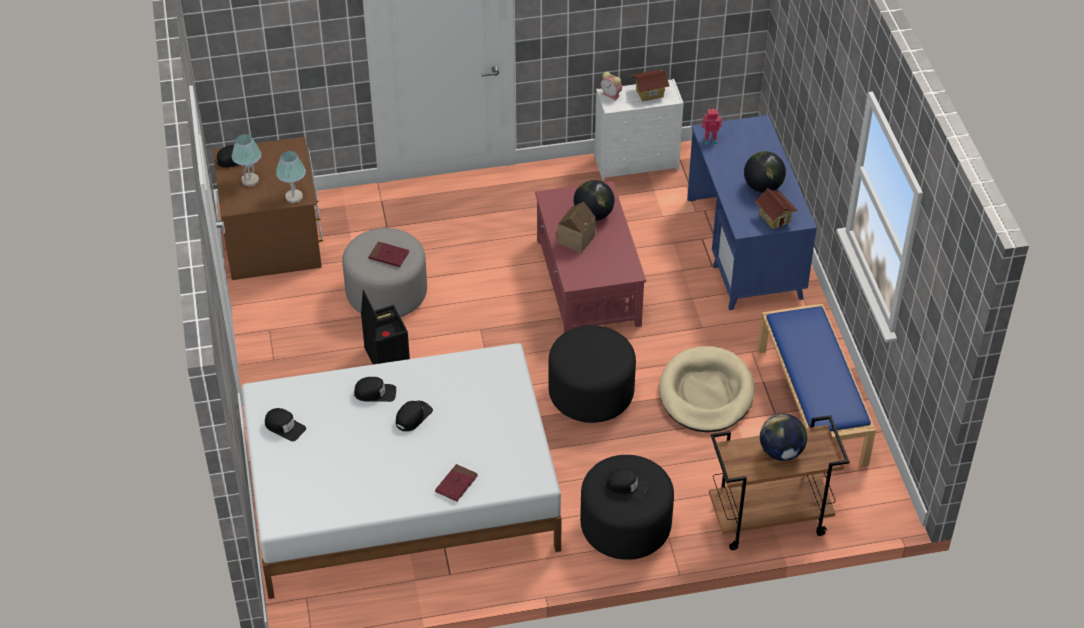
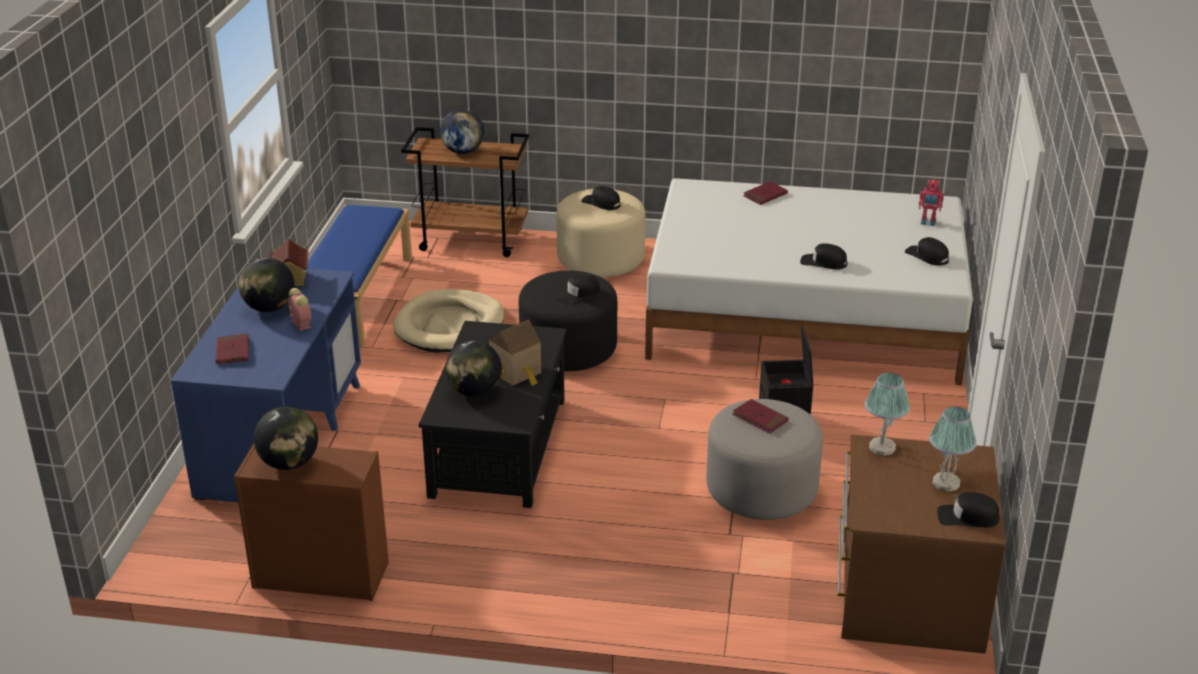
camera: 160 degrees left, 15 degrees down
(413, 416) = (789, 240): black cap -> black cap (578, 294)
(588, 282) = (499, 446): red coffee table -> black coffee table
(611, 95) = (346, 472): alarm clock -> alarm clock (300, 324)
(625, 526) = (601, 259): black ottoman -> beige ottoman
(637, 163) = (319, 575): white dresser -> brown dresser
(649, 93) = (289, 463): toy house -> globe
(710, 139) = (277, 368): toy robot -> toy robot (928, 223)
(751, 145) = (233, 351): none -> red book

